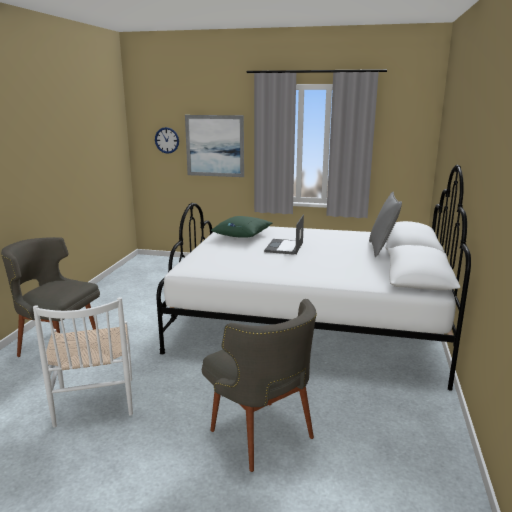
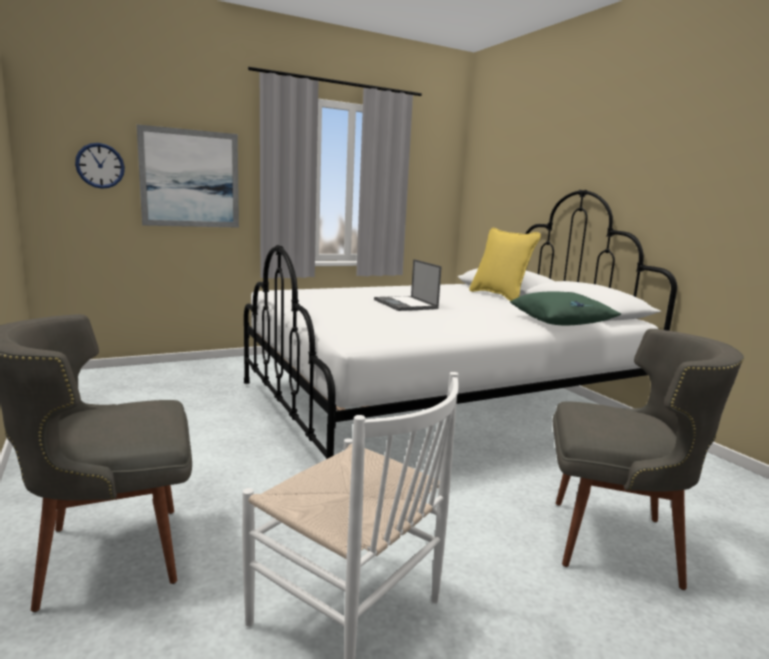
camera: 40 degrees left, 5 degrees down
(242, 235) = (321, 299): green pillow -> green pillow (560, 323)
(381, 249) = (499, 296): grey pillow -> yellow pillow

